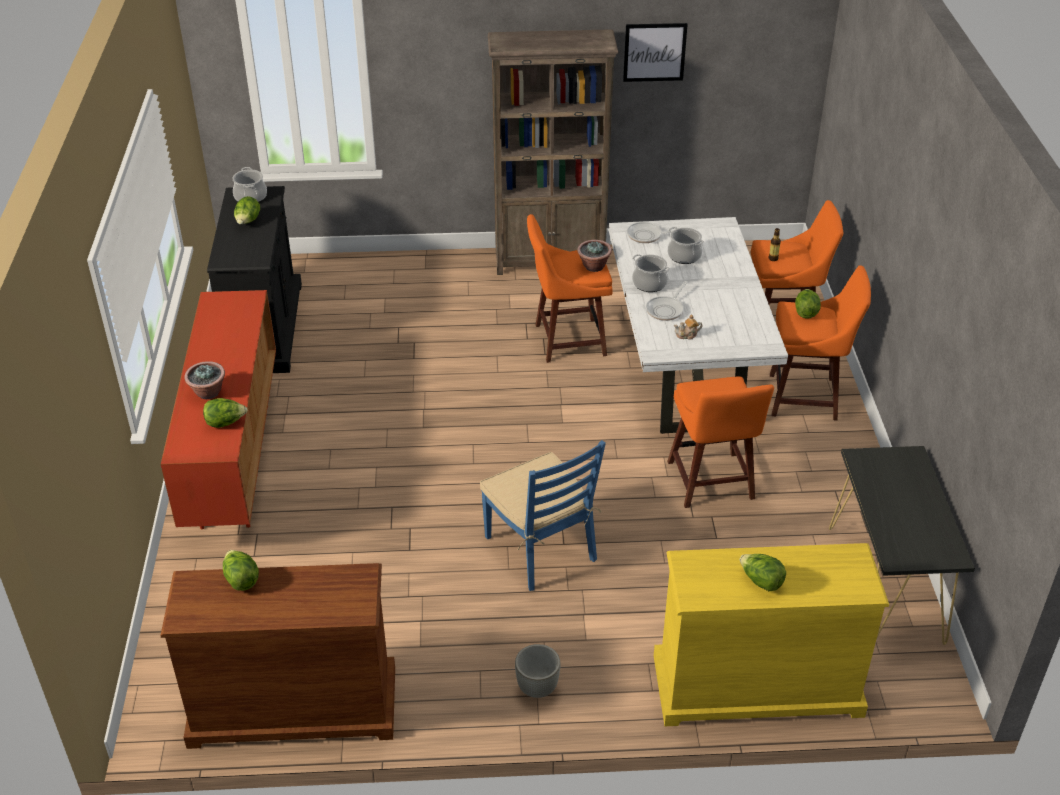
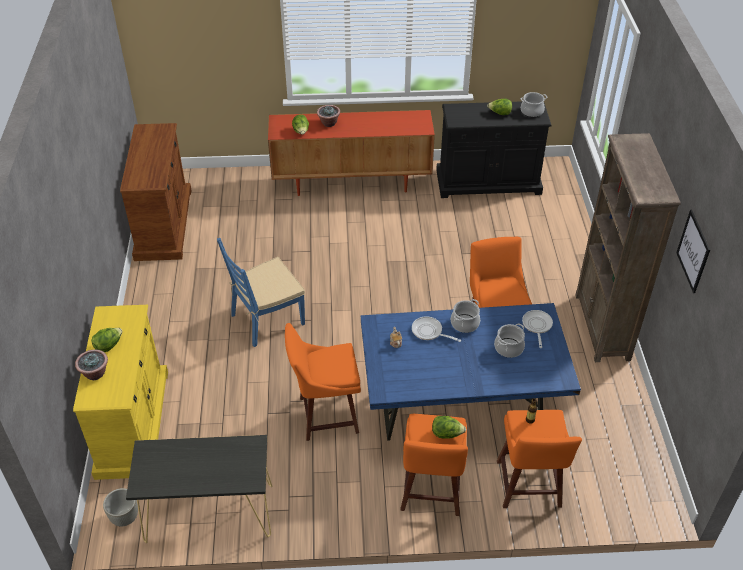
camera: 90 degrees right, 5 degrees up
(241, 580) = (164, 143): lettuce -> none
(537, 687) = (155, 317): grey planter -> grey planter (125, 517)
(594, 267) = (500, 299): potted plant -> potted plant (95, 373)
(685, 372) = (459, 409): white dining table -> blue dining table

